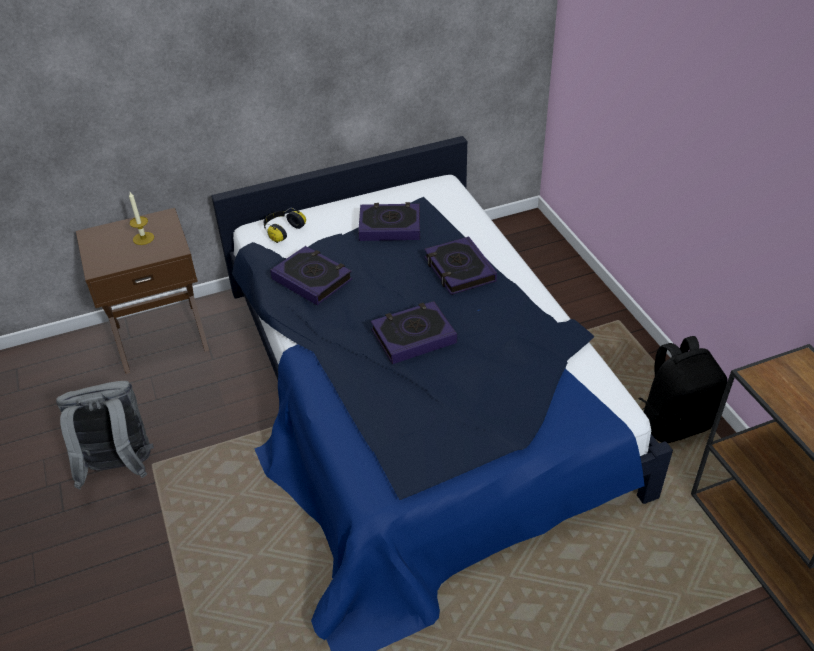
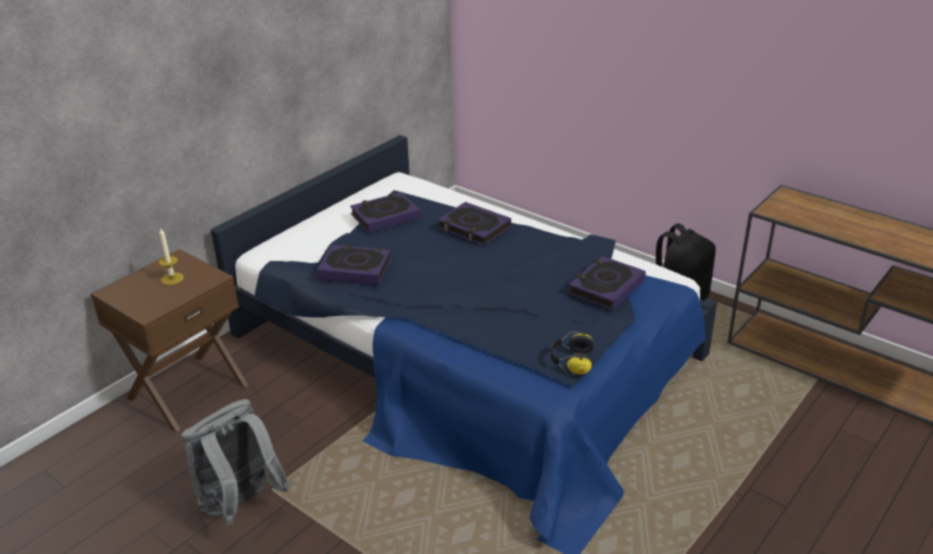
camera: 30 degrees left, 10 degrees down
(282, 231) = (288, 247): headphones -> headphones (571, 361)
(413, 336) = (482, 280): book -> book (606, 287)

